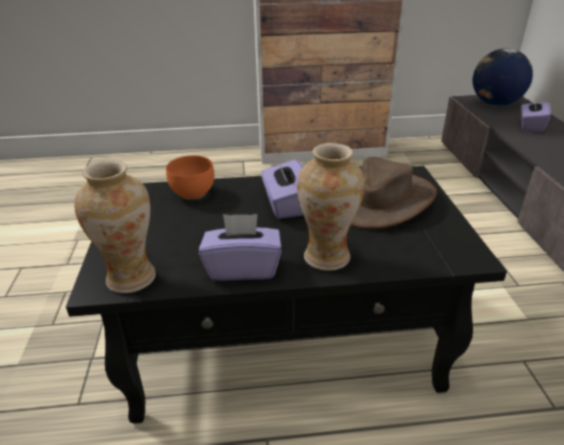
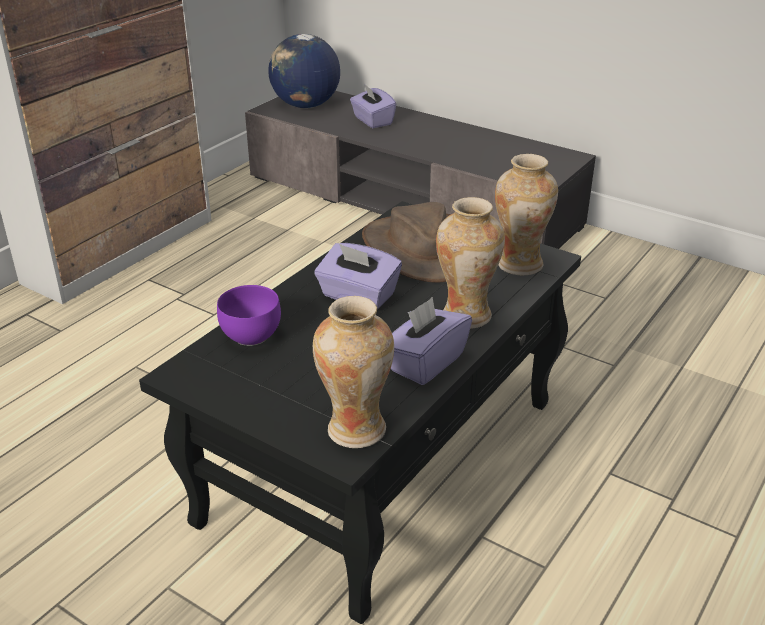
camera: 50 degrees left, 0 degrees up
(194, 193) = (253, 335): orange bowl -> purple bowl
(435, 247) = (519, 264): none -> vase

